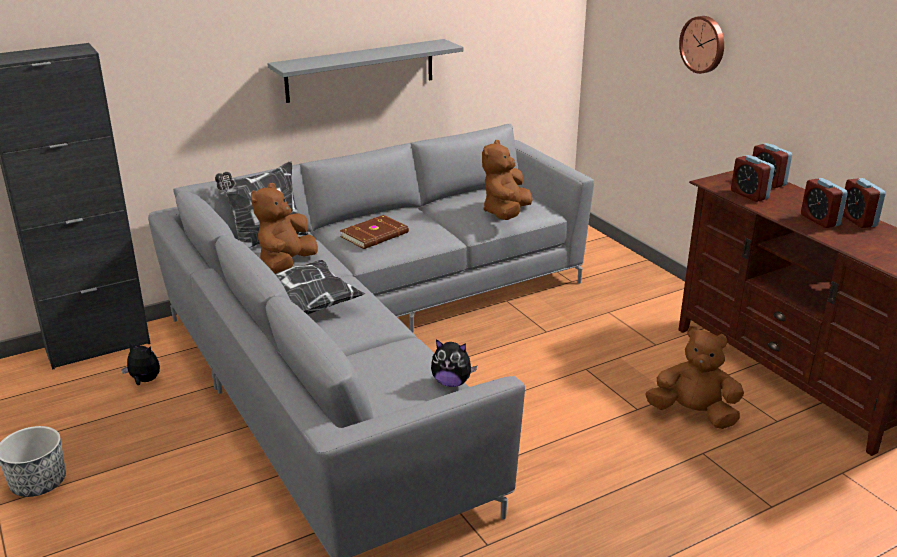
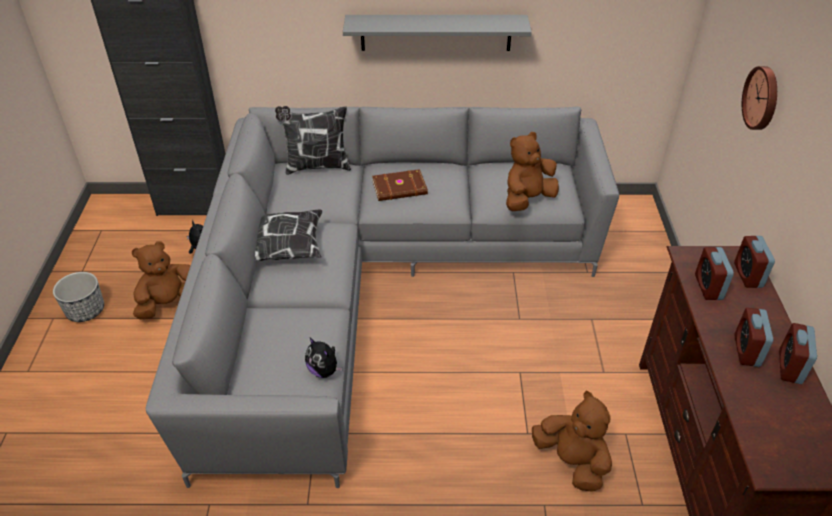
camera: 30 degrees right, 15 degrees up
(286, 265) = (309, 197): brown plush toy -> brown plush toy (169, 304)

